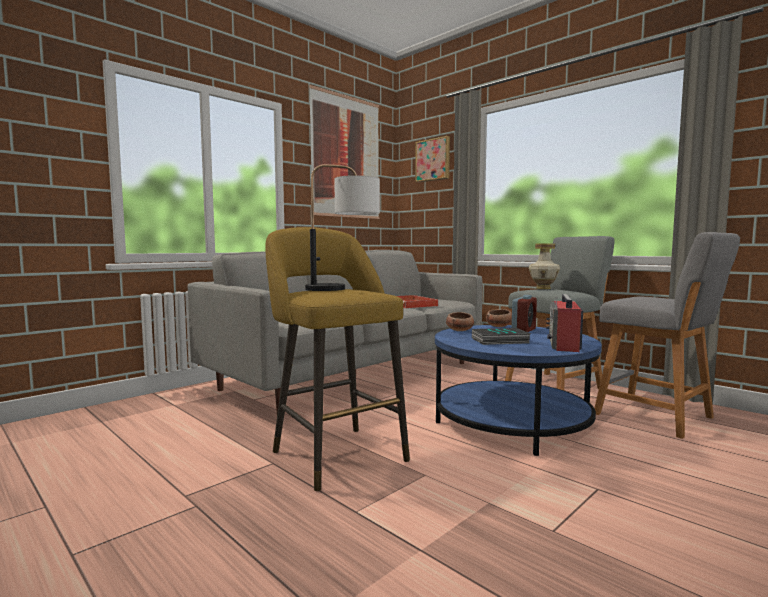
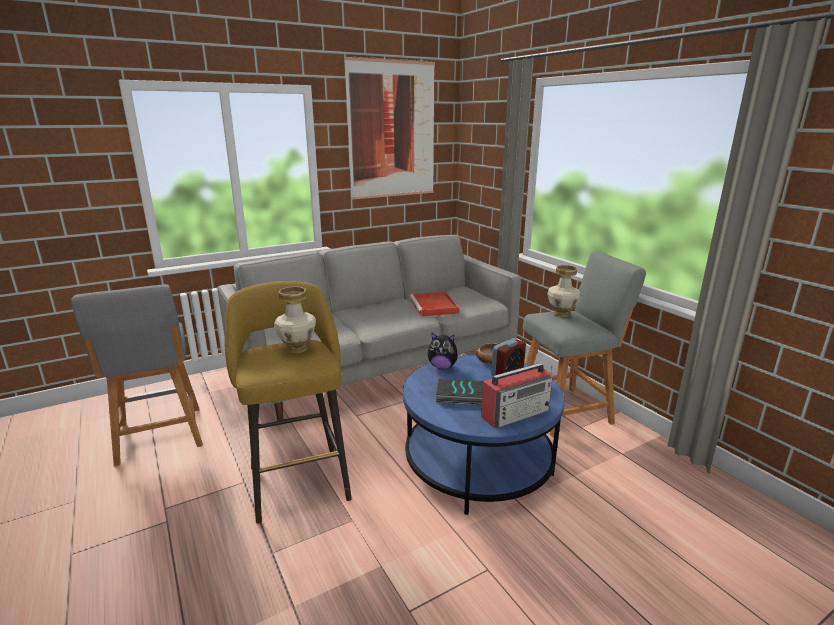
camera: 15 degrees right, 15 degrees up
(344, 288) = (297, 349): table lamp -> vase
(433, 160) = (490, 131): picture -> none
(460, 330) = (442, 367): bowl -> plush toy
(564, 344) = (516, 413): radio -> radio turned 150 degrees counterclockwise
(659, 417) = (636, 480): grey stool -> grey stool (160, 437)

